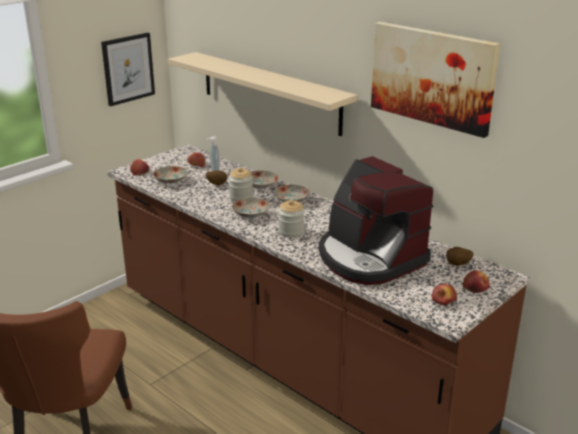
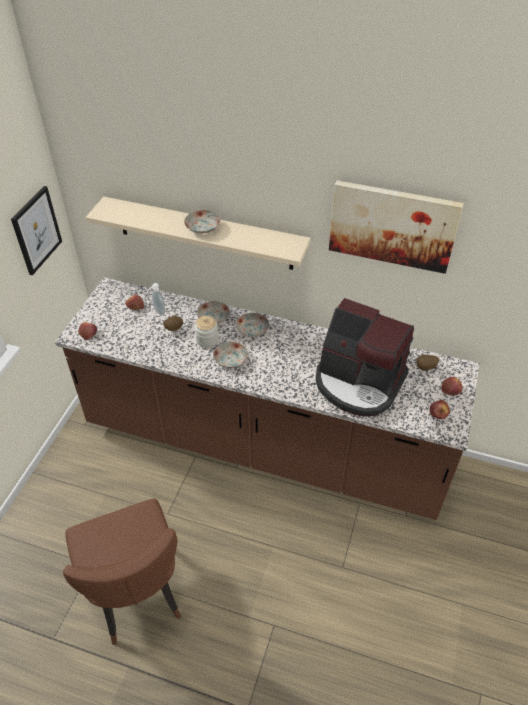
camera: 25 degrees left, 20 degrees up
(170, 181) = (127, 337): plate -> plate (203, 228)
(291, 232) = (279, 372): jar -> none

